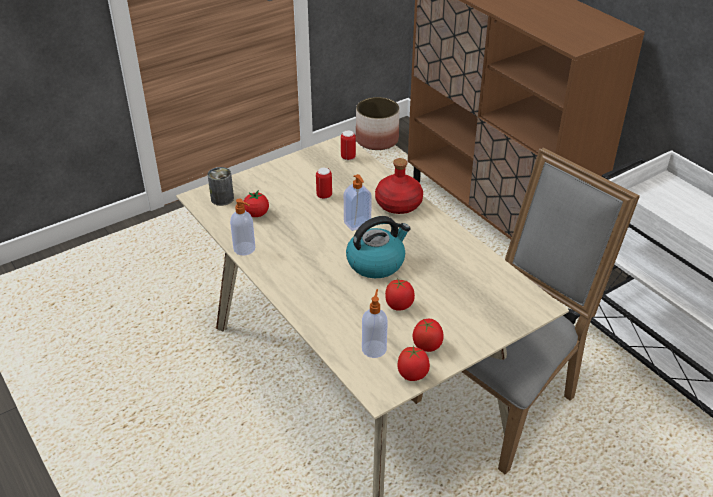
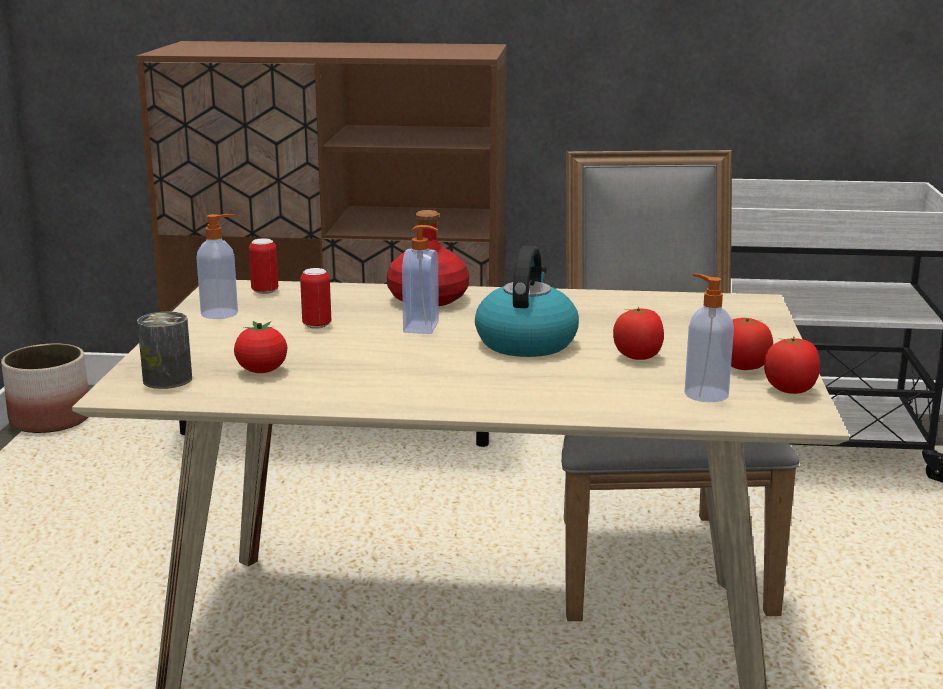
camera: 50 degrees left, 20 degrees down
(245, 249) = (330, 401): soap dispenser -> soap dispenser (221, 313)

